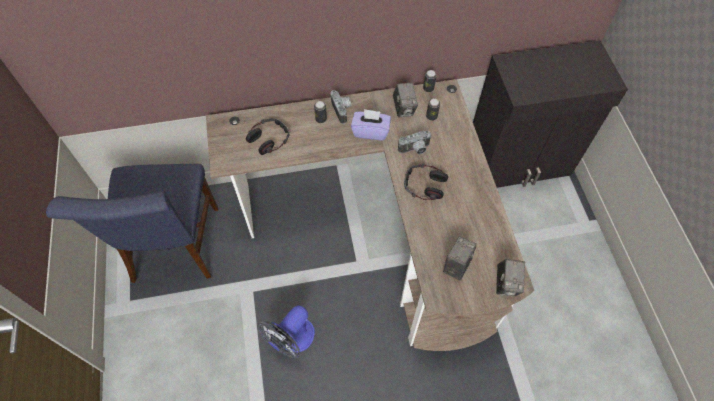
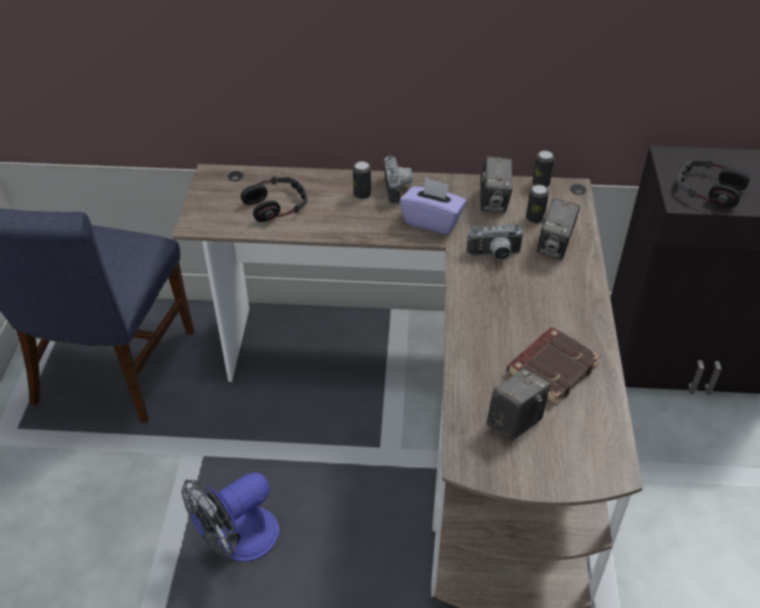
camera: 15 degrees right, 15 degrees down
(424, 185) = (494, 303): headphones -> headphones (708, 190)
(468, 224) = (551, 368): none -> brown book
(506, 284) = (594, 467): camera -> camera (554, 246)

